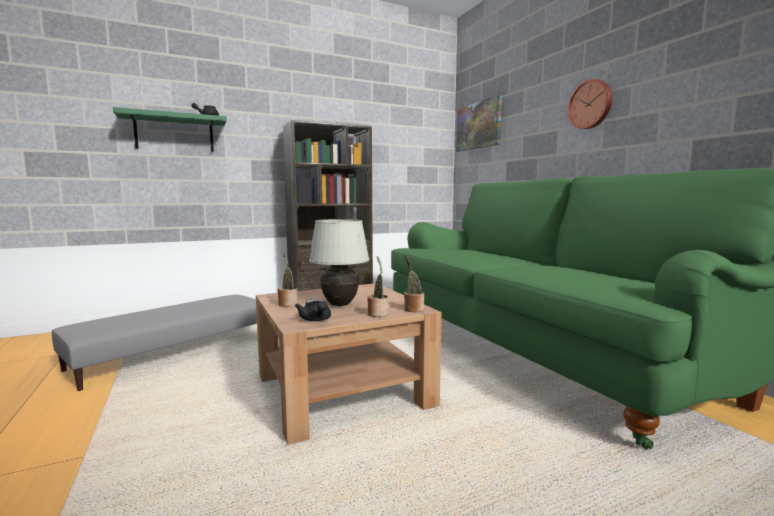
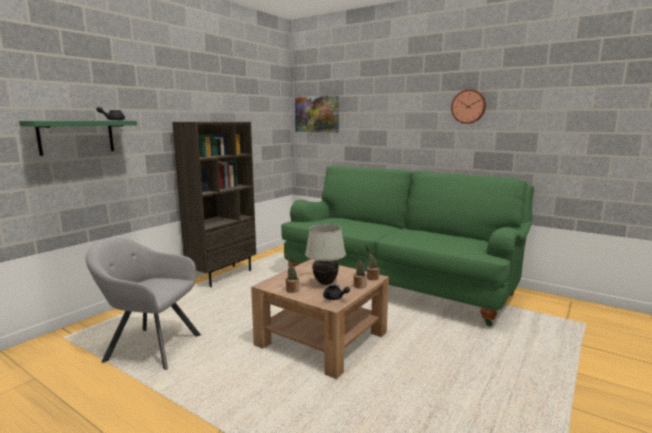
camera: 30 degrees left, 5 degrees up
(173, 352) = (150, 347): grey ottoman -> grey armchair
(590, 104) = (411, 118): wall clock -> wall clock (468, 106)

